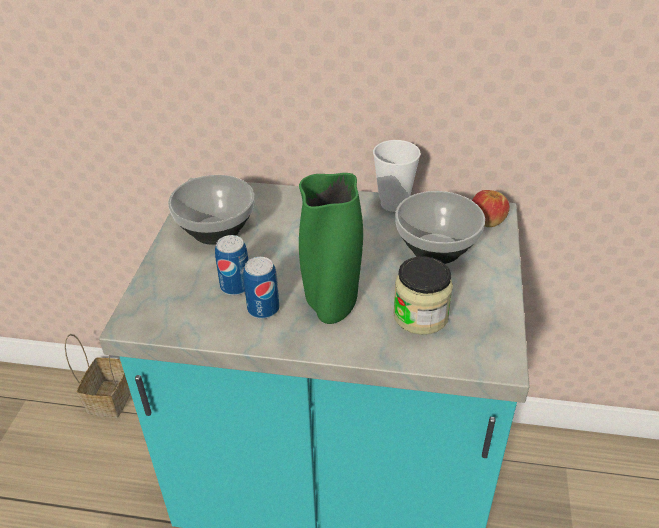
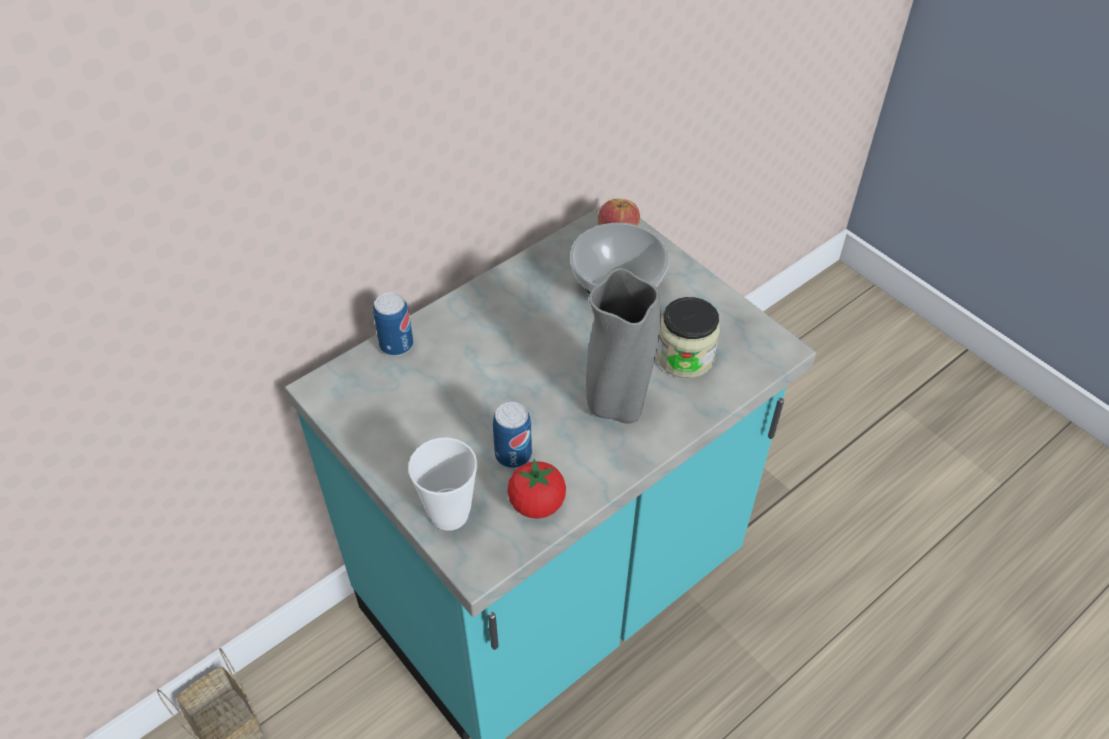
camera: 50 degrees left, 10 degrees up
(206, 320) = (537, 503): none -> tomato
(217, 230) = (409, 418): bowl -> none
(263, 309) = (567, 453): can -> can (396, 345)
(332, 308) = (616, 406): green vase -> grey vase
(393, 204) = (524, 270): cup -> cup (449, 514)

